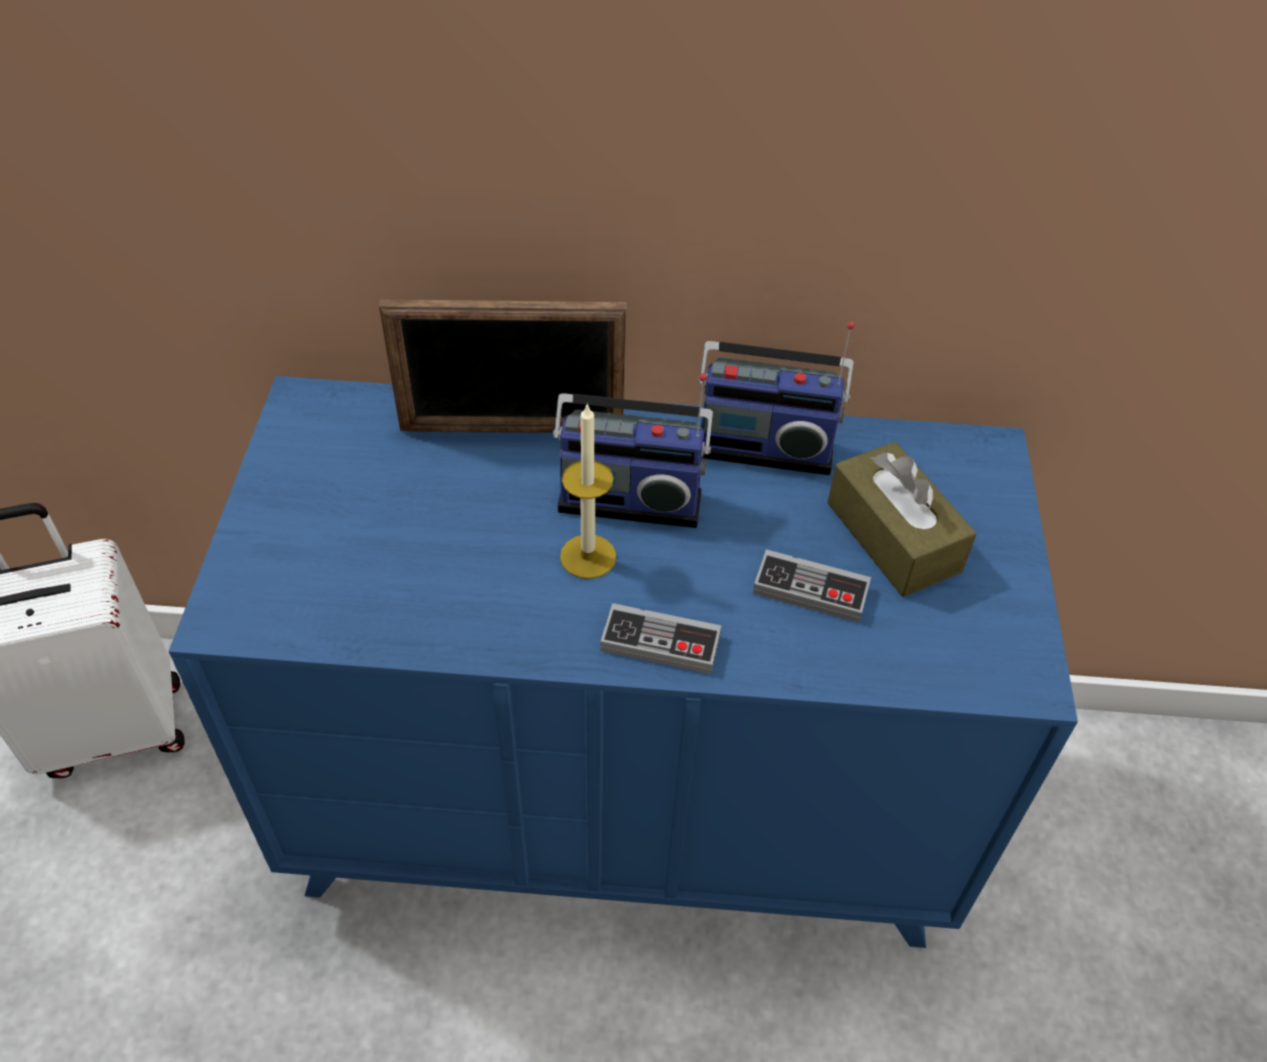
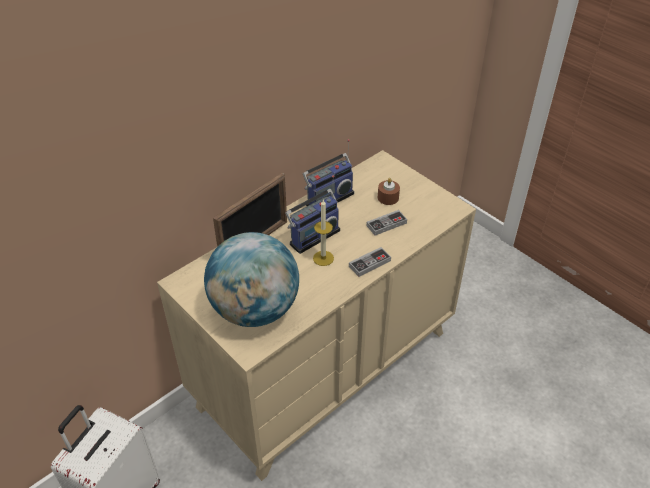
camera: 45 degrees left, 5 degrees down
(338, 552) = (255, 310): none -> globe
(626, 805) = (325, 368): blue dresser -> beige dresser
(893, 537) = (388, 198): brown tissue box -> brown candle

